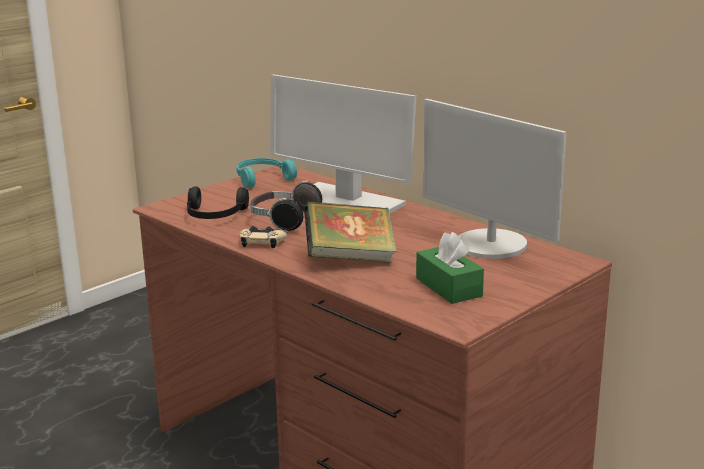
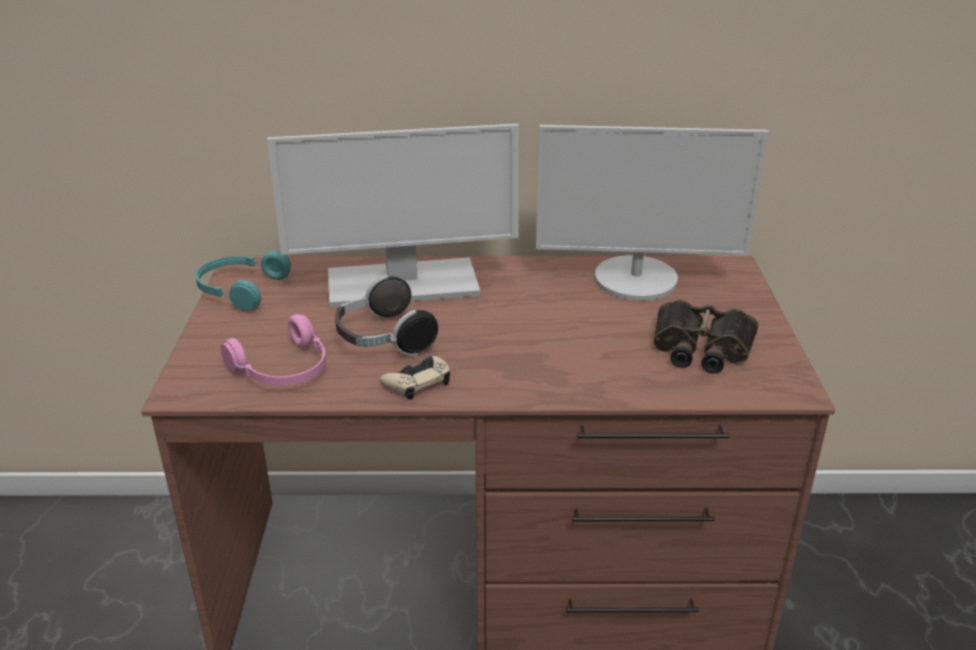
camera: 45 degrees left, 10 degrees up
(214, 215) = (284, 370): black headphones -> pink headphones
(350, 258) = (550, 358): book -> none
(448, 287) = (700, 348): green tissue box -> binoculars

